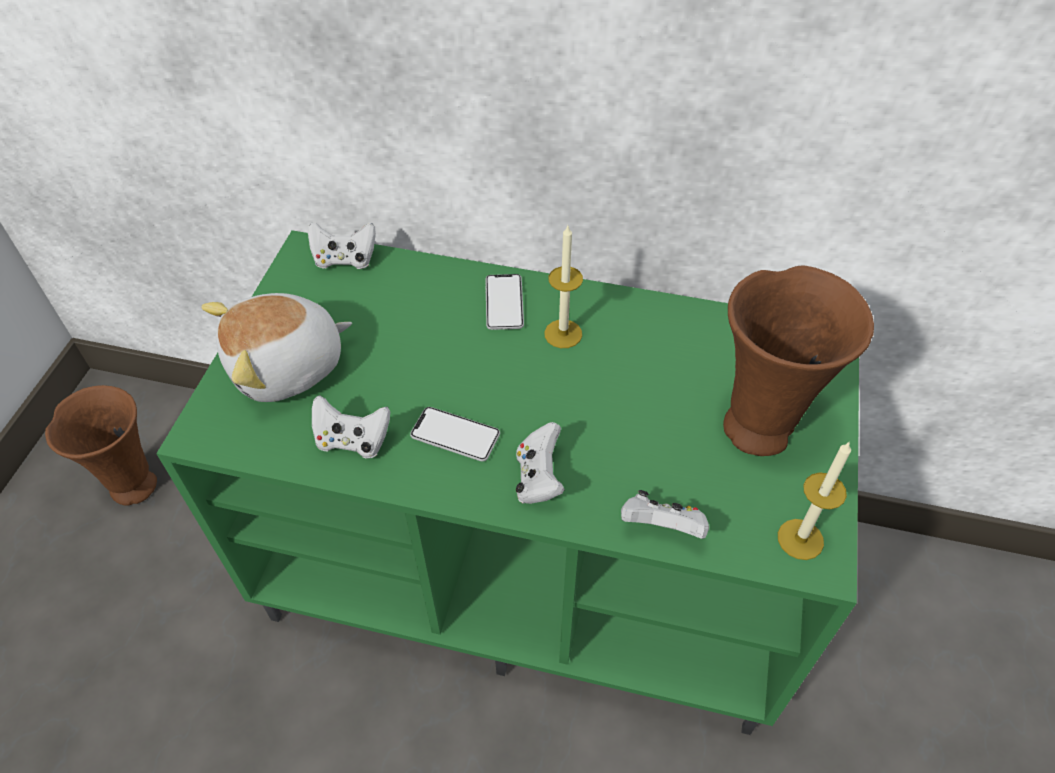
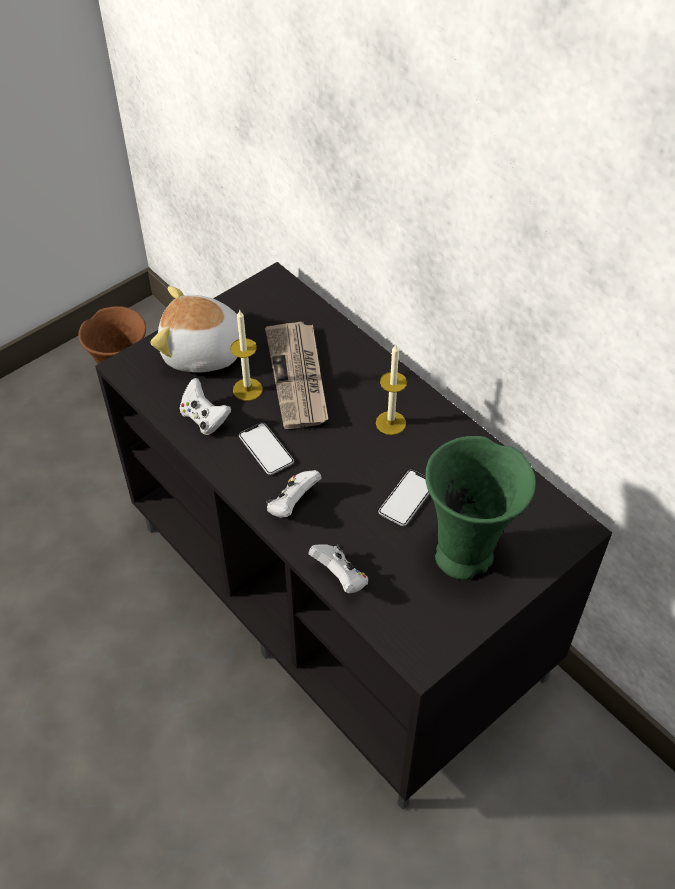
camera: 35 degrees right, 0 degrees up
(345, 259) = (293, 299): white game controller -> none
(423, 338) = (298, 377): none -> newspaper
(504, 303) = (370, 381): phone -> phone (407, 498)
(533, 566) = (342, 600): green tv stand -> black tv stand
(761, 427) = (466, 557): brown vase -> green vase
(800, 539) = (422, 638): candle -> candle (247, 389)

